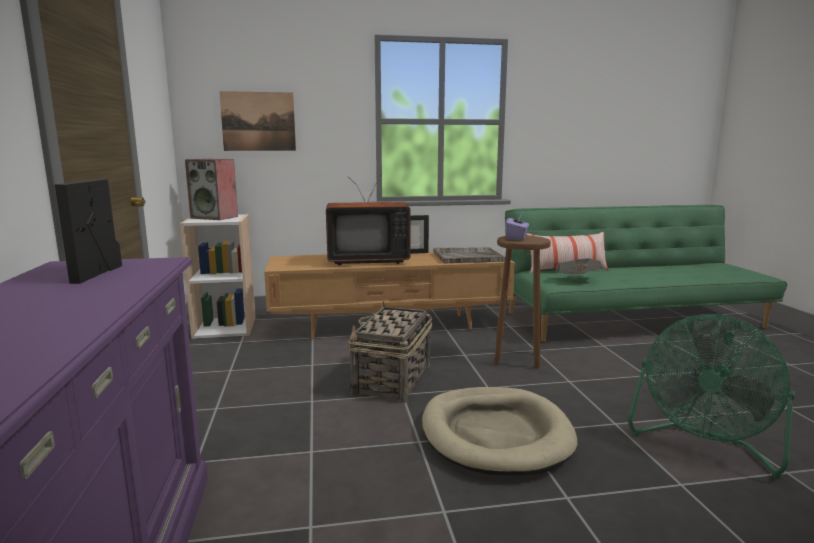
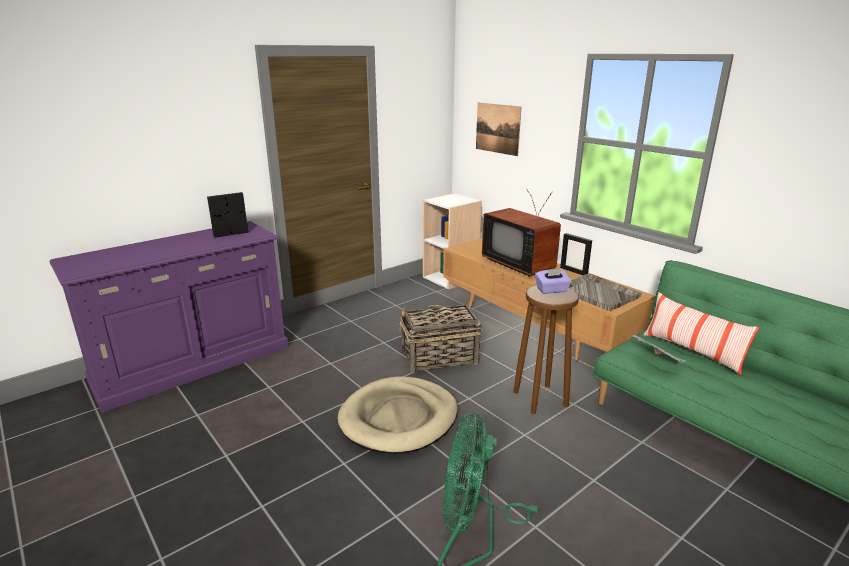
camera: 60 degrees right, 10 degrees up
(215, 217) = (453, 199): speaker -> none

